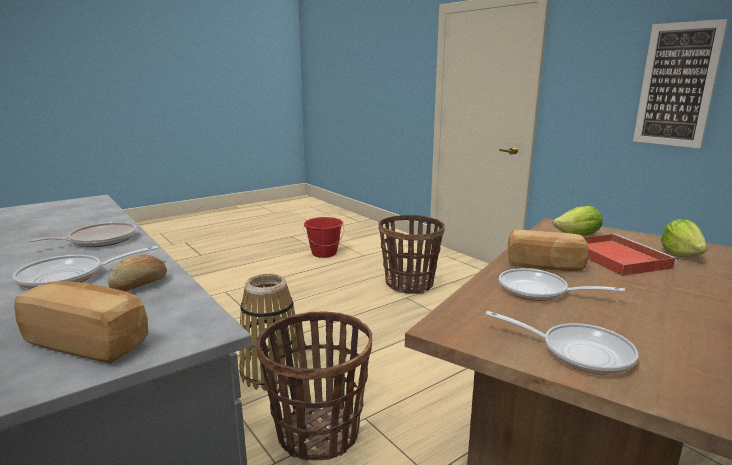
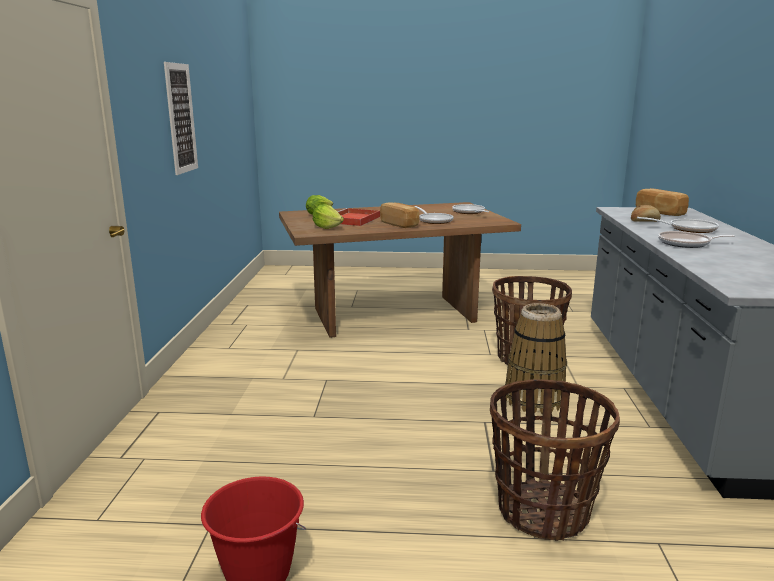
camera: 140 degrees left, 0 degrees up
(409, 284) = (274, 431): basket -> basket (543, 510)

